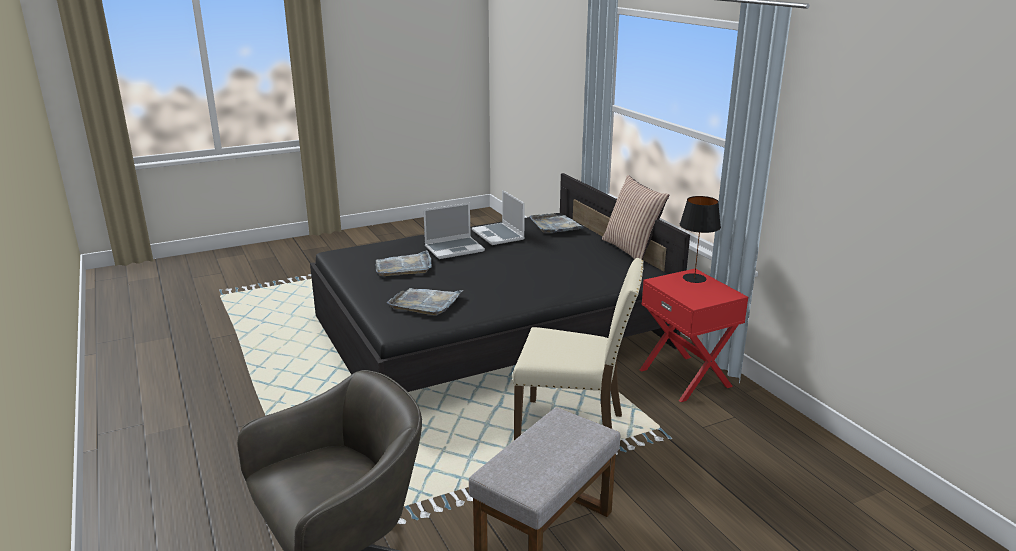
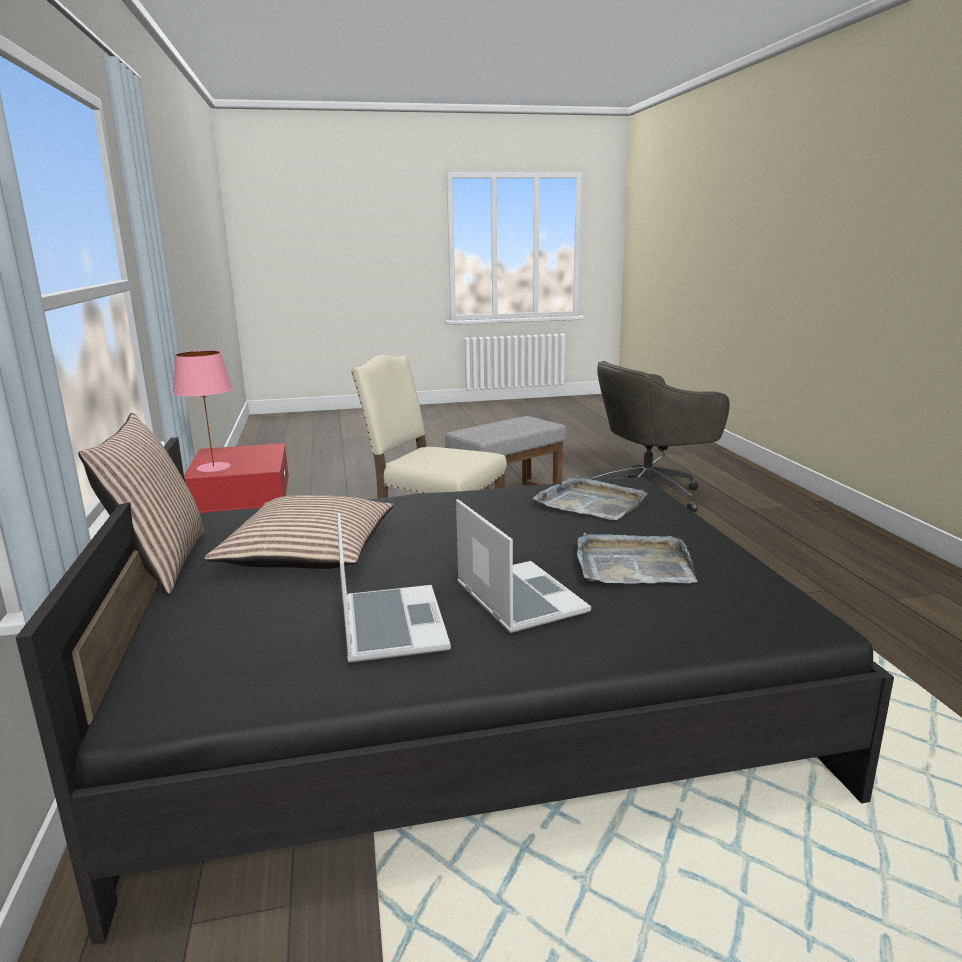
camera: 165 degrees left, 5 degrees down
(454, 249) = (517, 598): laptop -> laptop turned 75 degrees clockwise
(555, 225) = (210, 646): grey tray -> none
(569, 260) = (308, 551): none -> pillow
(694, 278) = (214, 467): black table lamp -> pink table lamp

